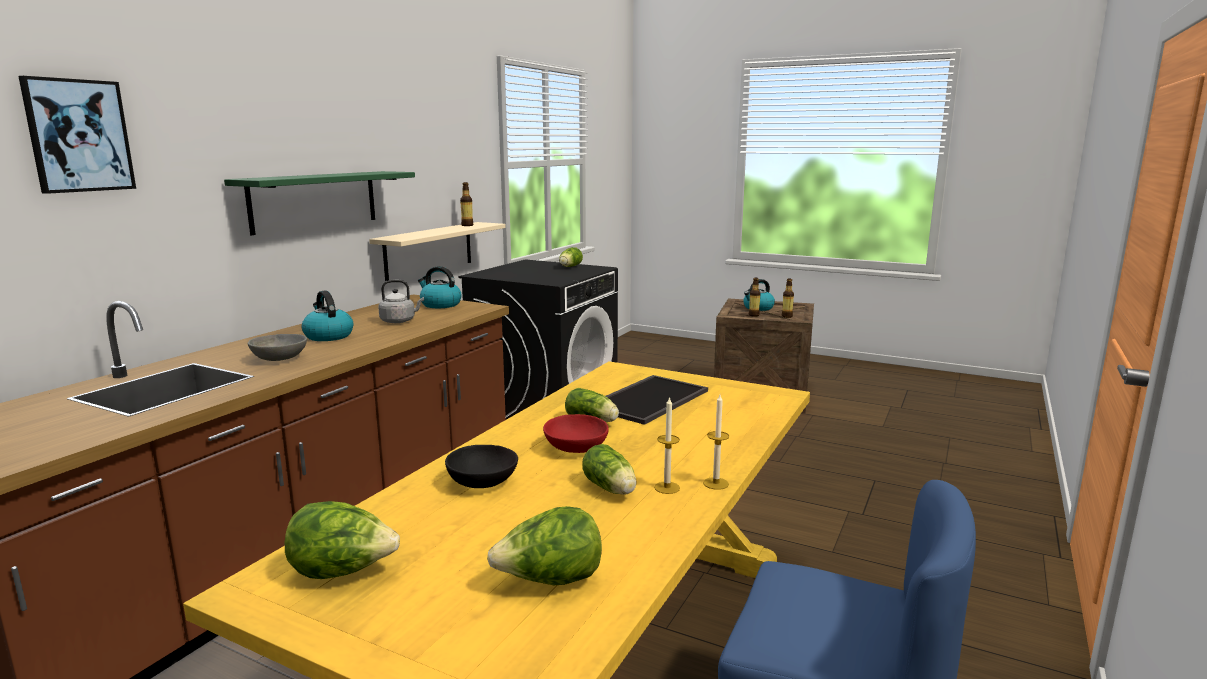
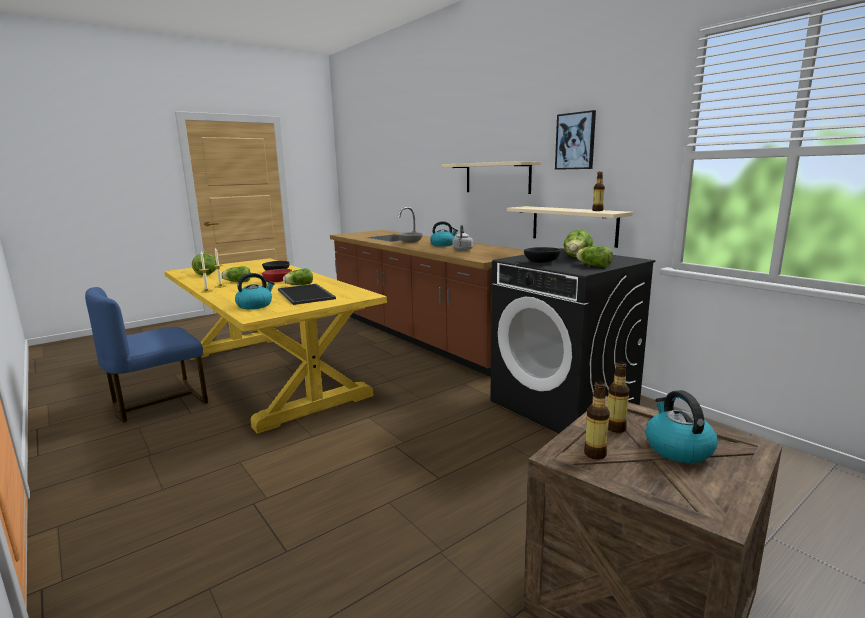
camera: 115 degrees right, 0 degrees up
(78, 136) = (424, 146): picture -> picture (575, 141)
(315, 201) = (497, 177): green shelf -> beige shelf
(343, 572) = (255, 264): lettuce -> lettuce (577, 258)
(440, 305) = (501, 254): kettle -> kettle (255, 305)
(563, 275) = (541, 262): none -> black bowl

